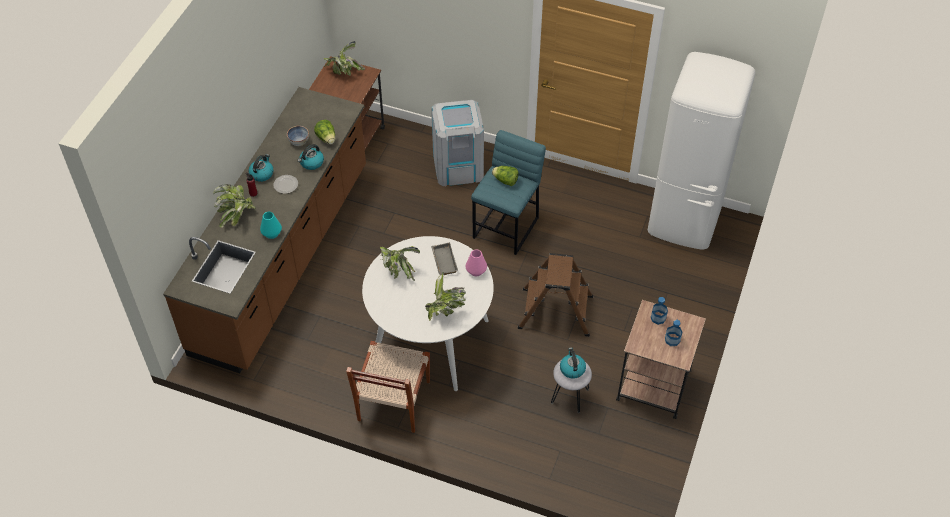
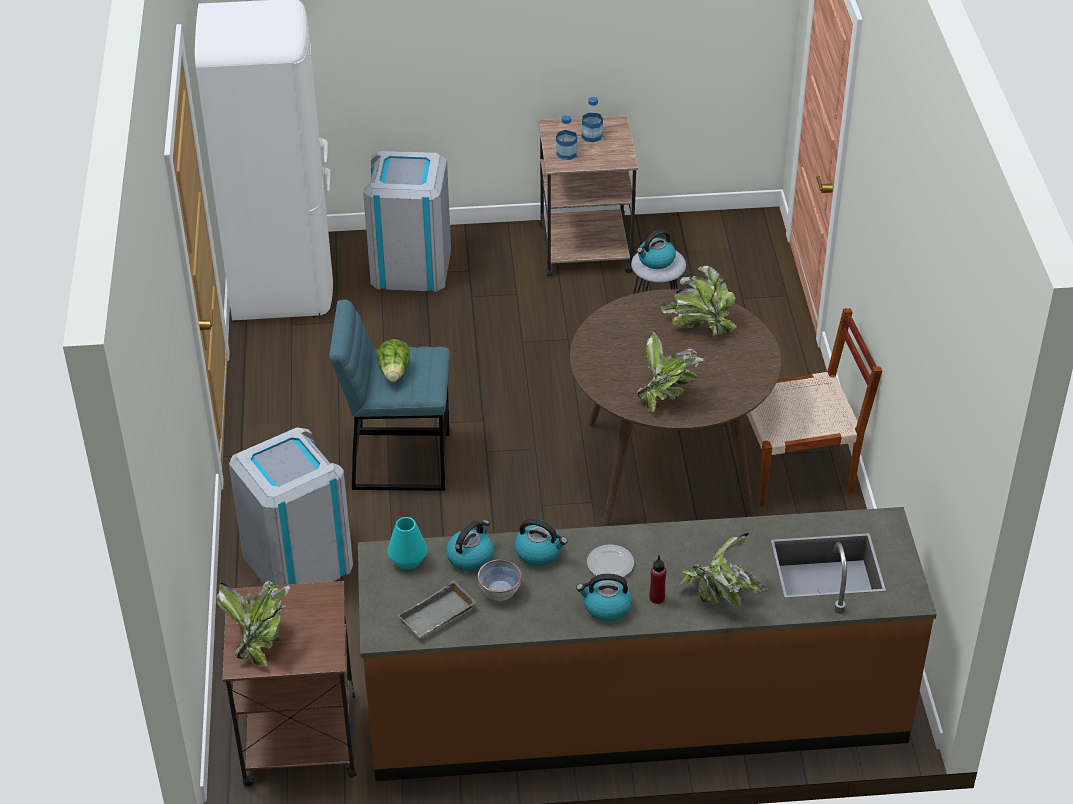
camera: 115 degrees left, 10 degrees down
(271, 233) = (721, 536): turquoise vase -> turquoise vase (408, 560)
(327, 138) = (470, 557): lettuce -> kettle
(430, 341) = (669, 468): white dining table -> brown dining table
(443, 261) = (617, 356): grey tray -> grey tray (437, 616)
(476, 271) = (610, 319): pink vase -> none
(555, 312) = (529, 363): brown step ladder -> none
(676, 287) = (411, 267): none -> grey trash can

